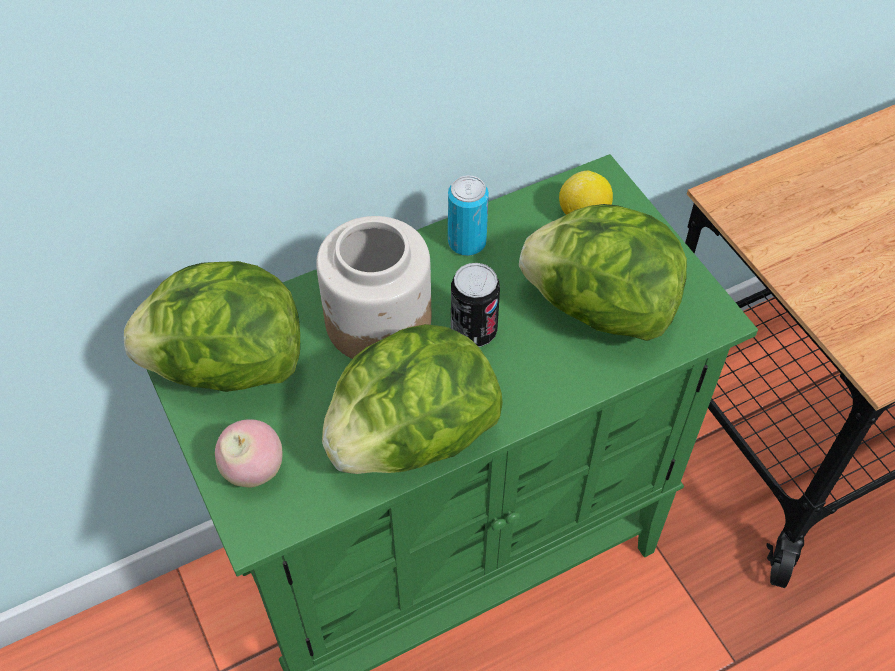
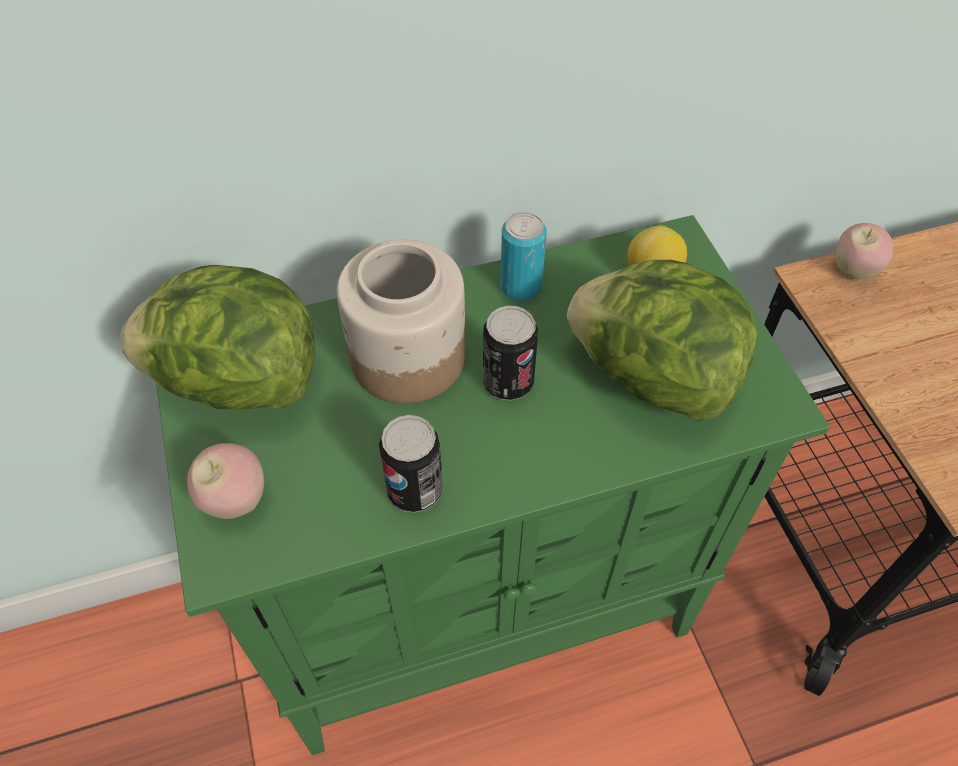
camera: 10 degrees right, 0 degrees up
(412, 438) = (415, 490): lettuce -> can
(759, 183) = (853, 270): none -> apple

